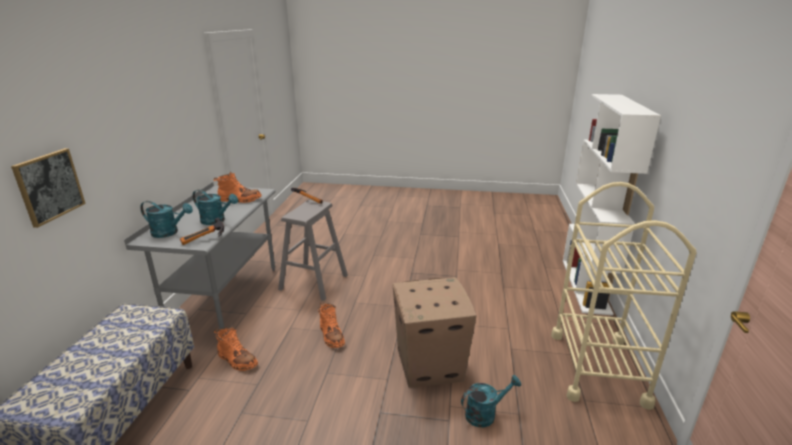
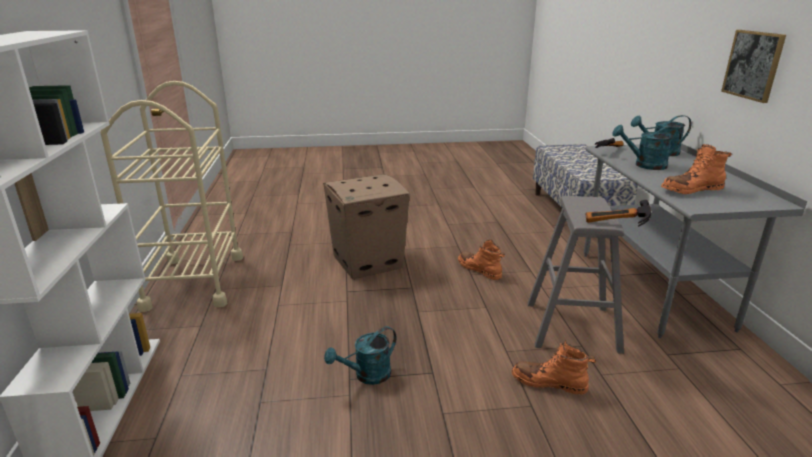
camera: 165 degrees right, 0 degrees up
(49, 186) = (655, 51): picture -> picture (753, 65)
(237, 360) = (543, 243): orange boot -> orange boot (549, 383)
(485, 414) = (316, 241): turquoise watering can -> turquoise watering can (367, 376)

